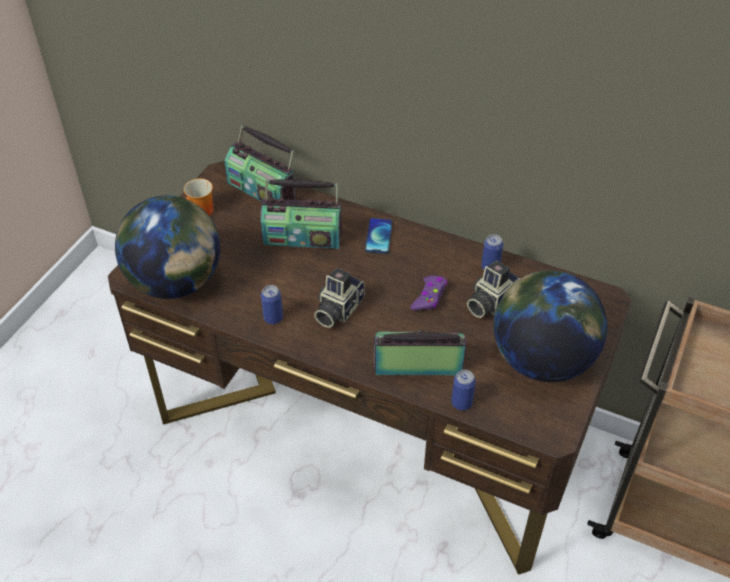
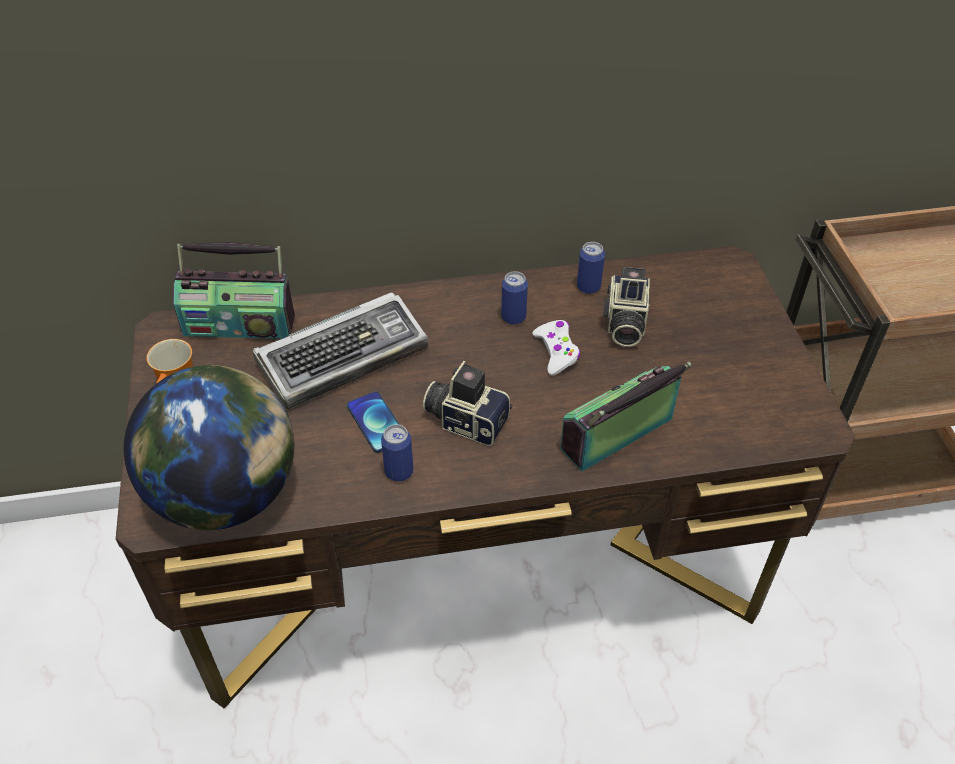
camera: 35 degrees left, 0 degrees up
(302, 237) = (344, 356): radio -> keyboard
(337, 309) = (467, 420): camera -> camera turned 120 degrees clockwise
(378, 236) = (435, 312): phone -> phone (376, 423)
(429, 297) = (556, 352): purple game controller -> white game controller
(461, 403) = (702, 450): can -> can (513, 317)
(541, 360) = (732, 358): globe -> none

